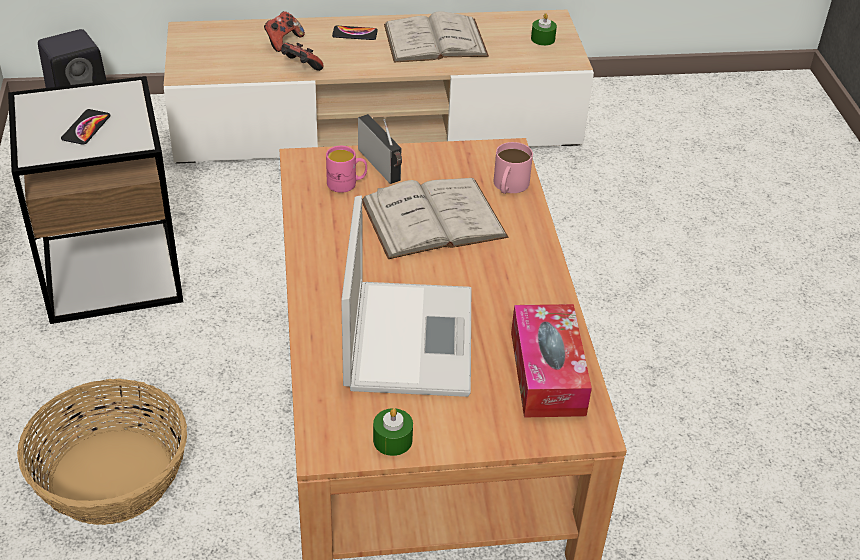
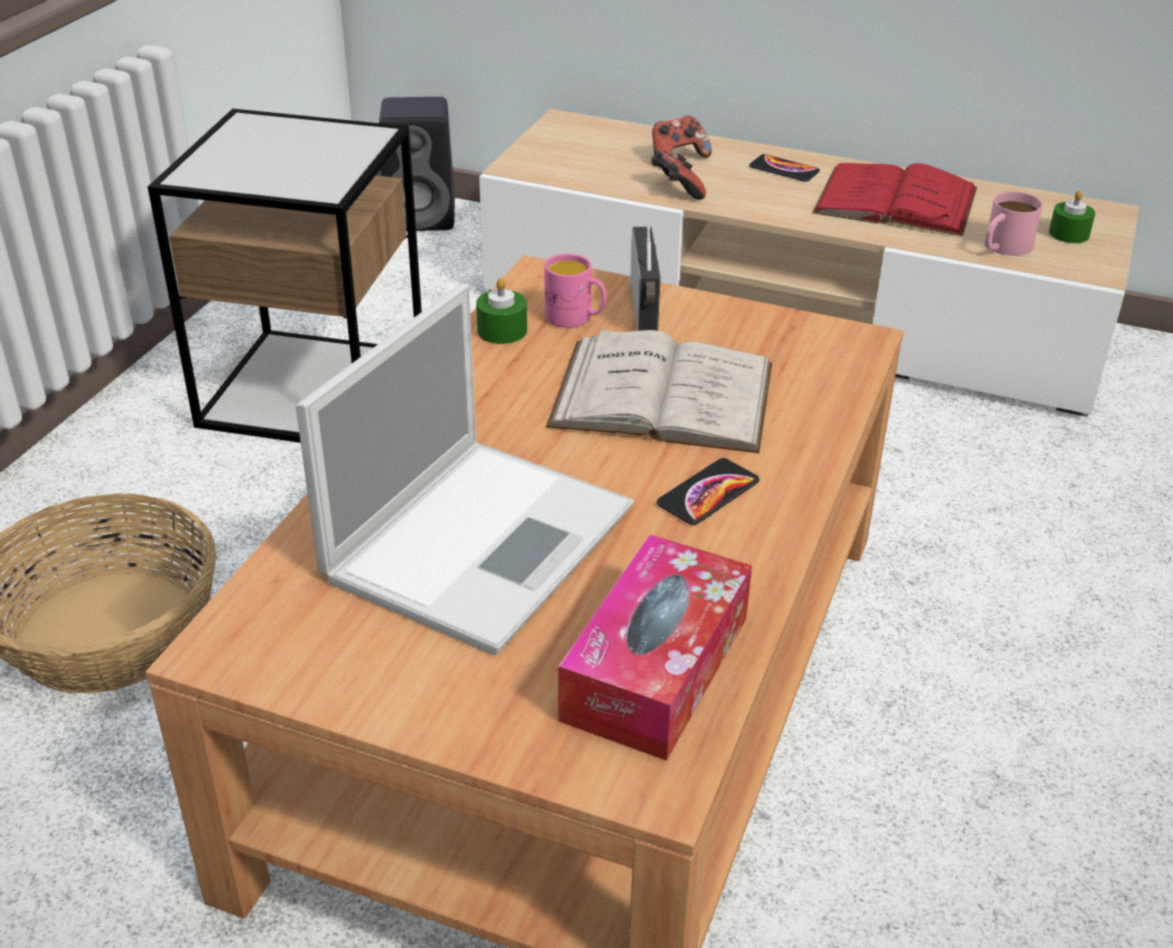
camera: 30 degrees right, 5 degrees down
(86, 128) = (279, 162): phone -> phone (708, 493)
(392, 440) = (324, 675): green candle -> green candle (502, 330)
(435, 40) = (896, 200): white book -> red book
(509, 186) = (820, 385): pink mug -> pink mug (1003, 248)

